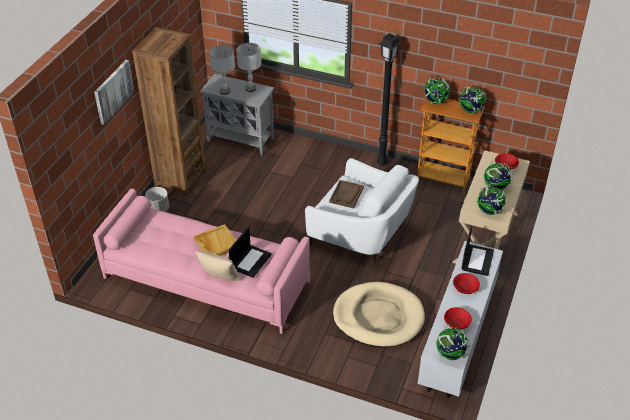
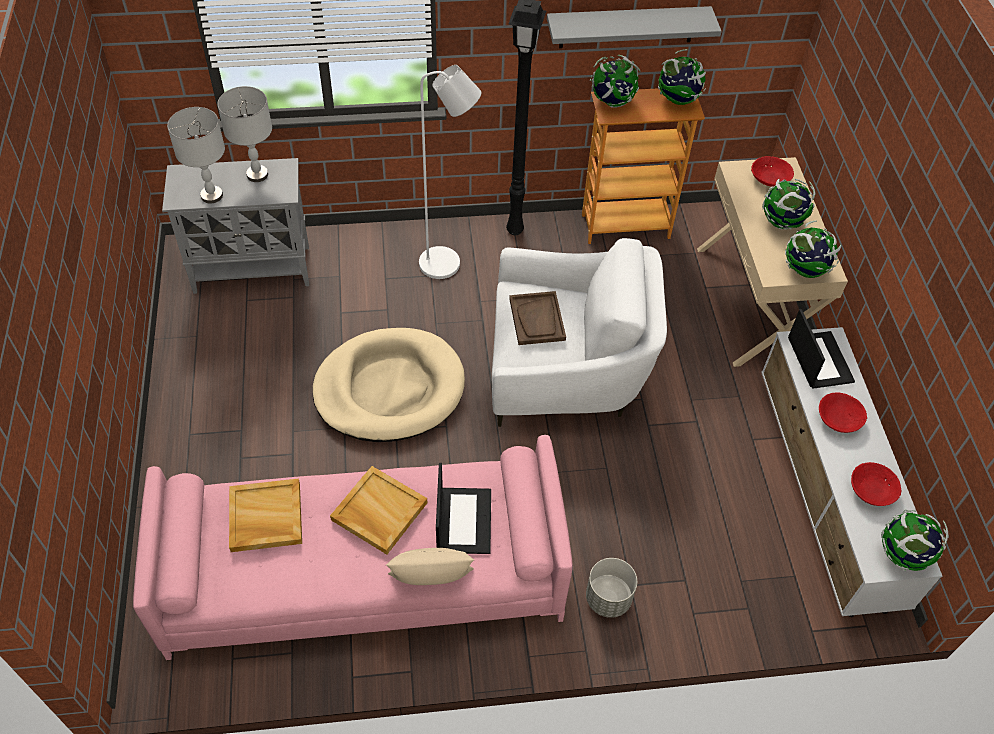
camera: 30 degrees left, 10 degrees up
(113, 91) = (48, 294): picture -> none
(158, 209) = (185, 466): grey planter -> grey planter (608, 599)
(168, 228) = (265, 517): none -> beige tray
(180, 178) = (188, 387): brown bookcase -> none
(335, 168) = (447, 265): none -> white floor lamp
(378, 317) = (692, 515): beige dog bed -> beige dog bed (389, 389)
(448, 63) = (627, 27): none -> grey shelf

